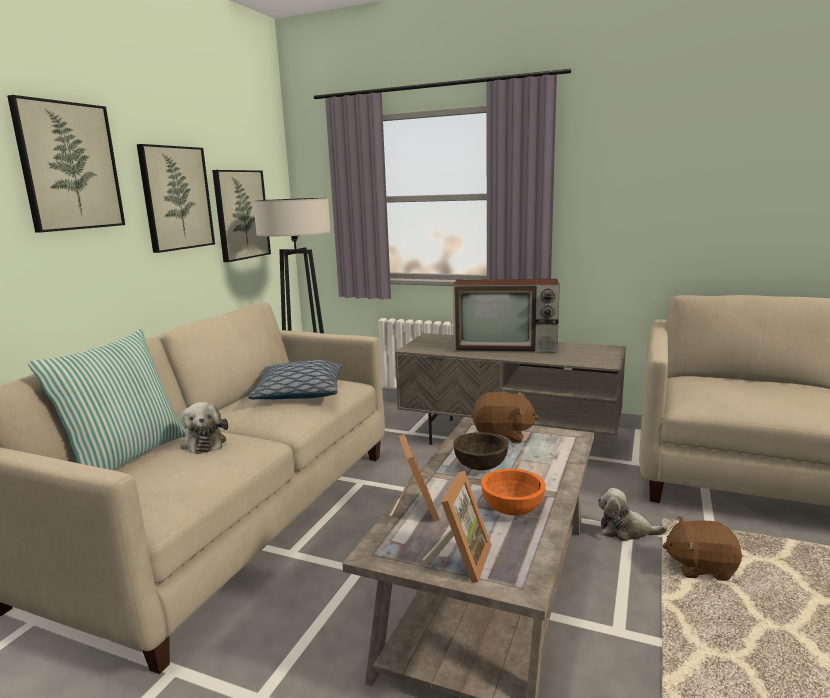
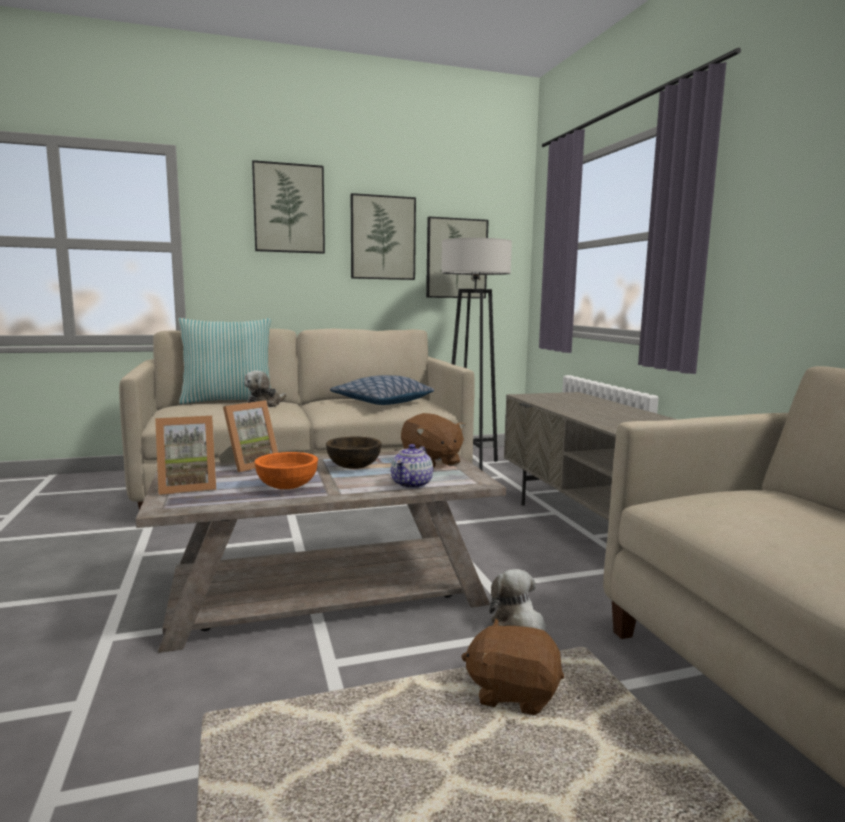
camera: 50 degrees right, 5 degrees down
(507, 347) = (610, 412): television -> none
(557, 458) = (412, 484): none -> teapot
(700, 567) = (513, 693): brown plush toy -> brown plush toy turned 45 degrees counterclockwise

